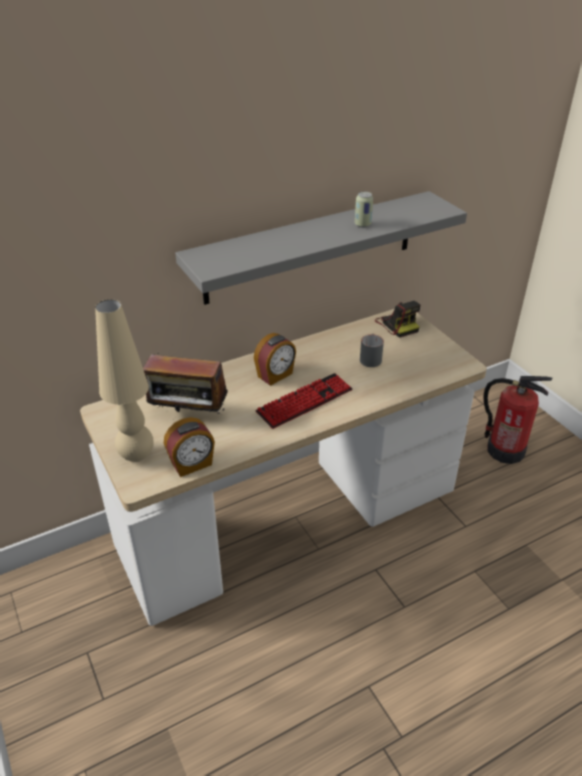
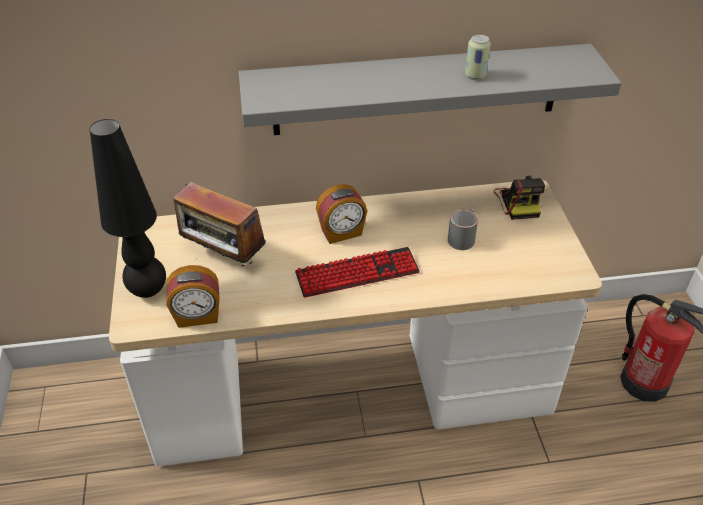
camera: 20 degrees right, 5 degrees up
(136, 455) = (148, 290): beige table lamp -> black table lamp

